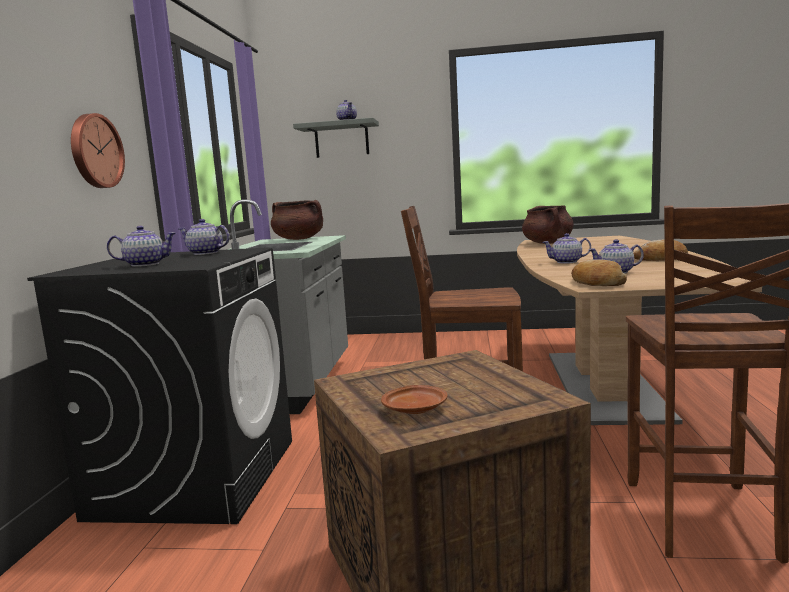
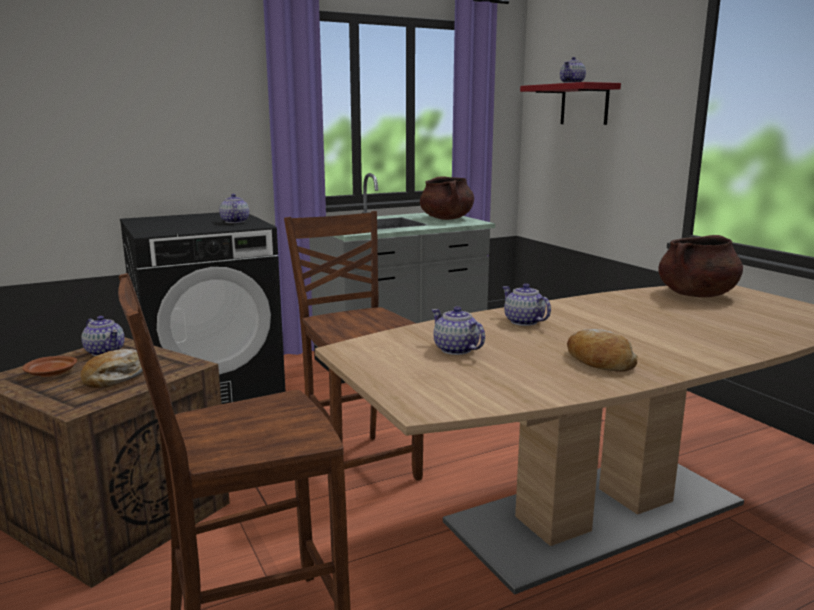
camera: 55 degrees right, 5 degrees up
(95, 151) = (213, 130): wall clock -> none
(145, 264) = (170, 223): teapot -> teapot (105, 351)
(341, 140) = (584, 104): grey shelf -> red shelf
(596, 283) = (369, 349): bread -> bread (116, 377)

